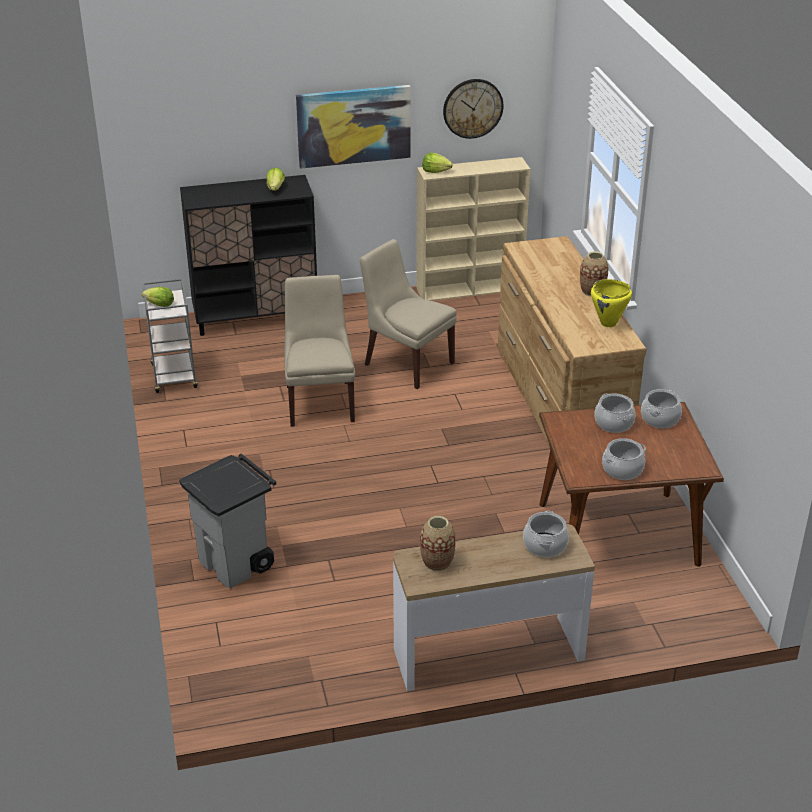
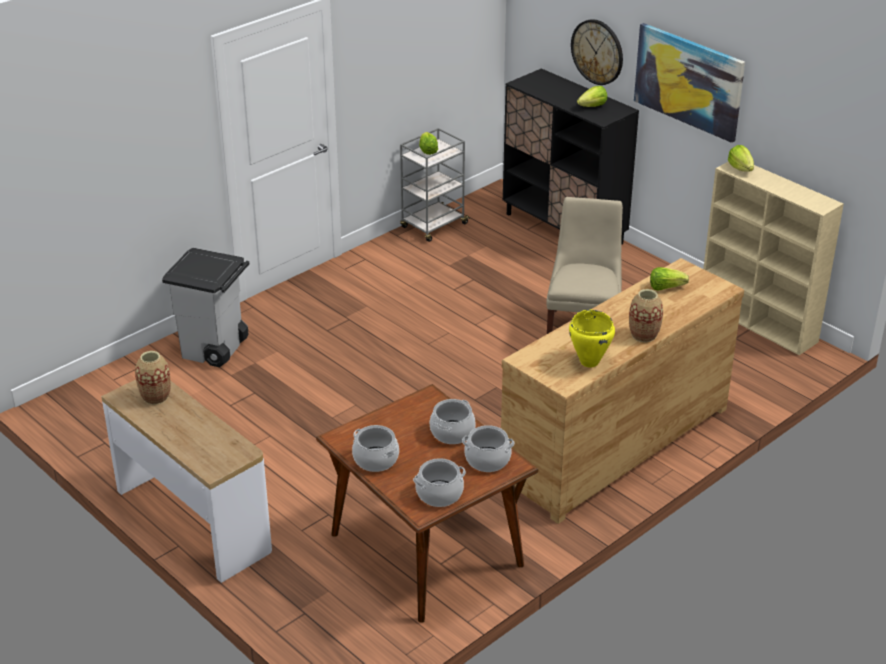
camera: 60 degrees right, 0 degrees up
(320, 401) = (471, 307): beige chair -> none
(472, 108) = (804, 120): wall clock -> wall clock (597, 52)
(538, 262) = (665, 287): none -> lettuce
(545, 545) = (220, 447): cooking pot -> cooking pot (439, 494)

